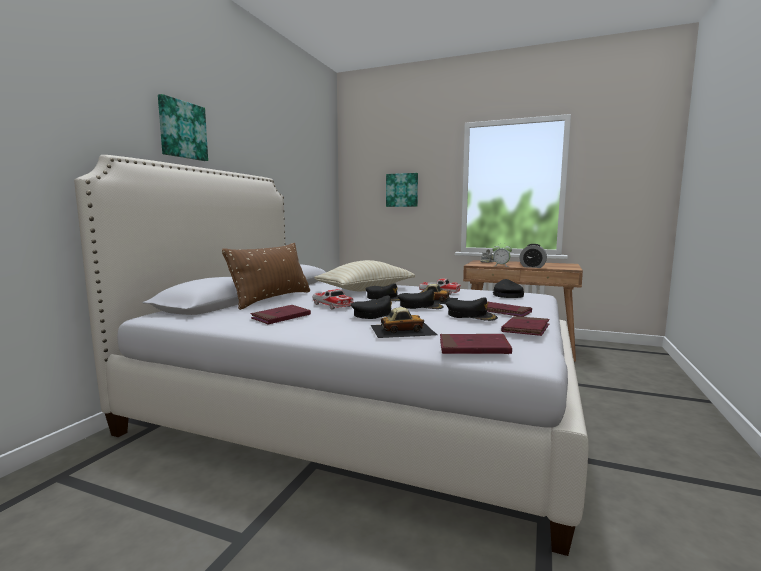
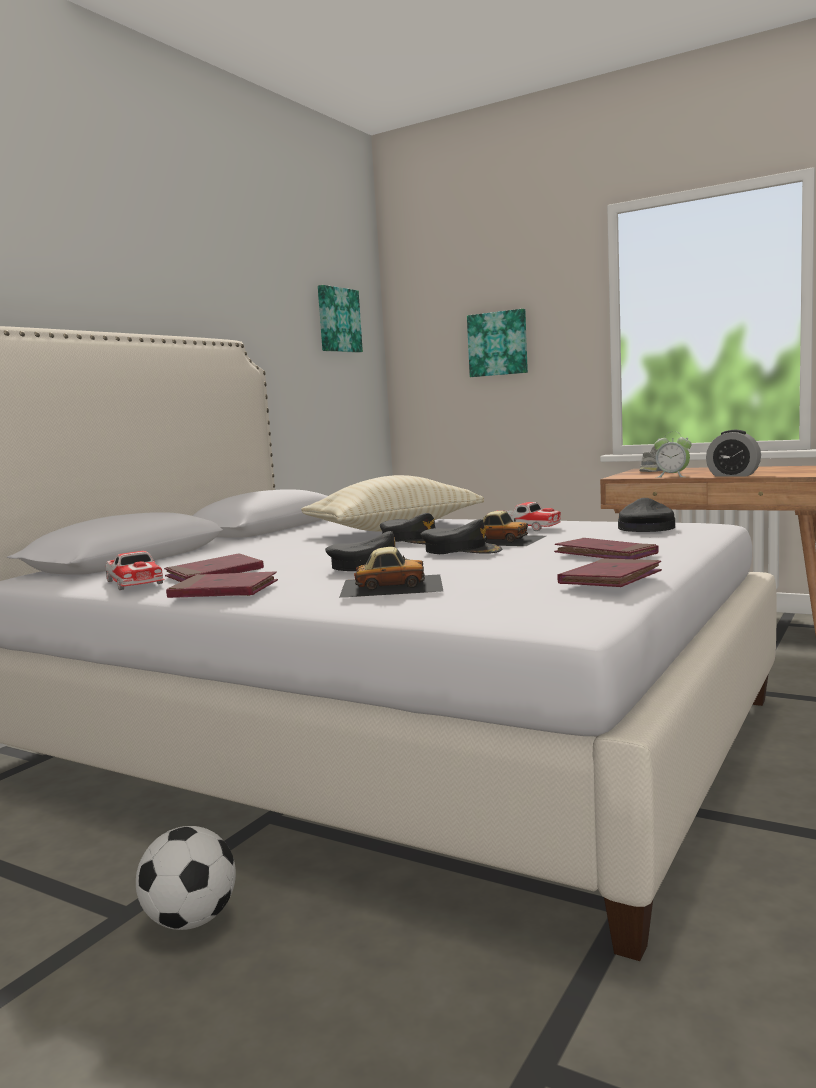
camera: 10 degrees right, 0 degrees up
(182, 130) = (75, 272): picture -> picture (338, 320)
(272, 299) = (223, 548): brown pillow -> none
(288, 542) = (191, 921): none -> football
(332, 305) = (312, 554): toy car -> toy car (134, 582)
(471, 316) = (533, 561): black cap -> none
(473, 348) = (484, 608): red book -> red book (223, 591)

